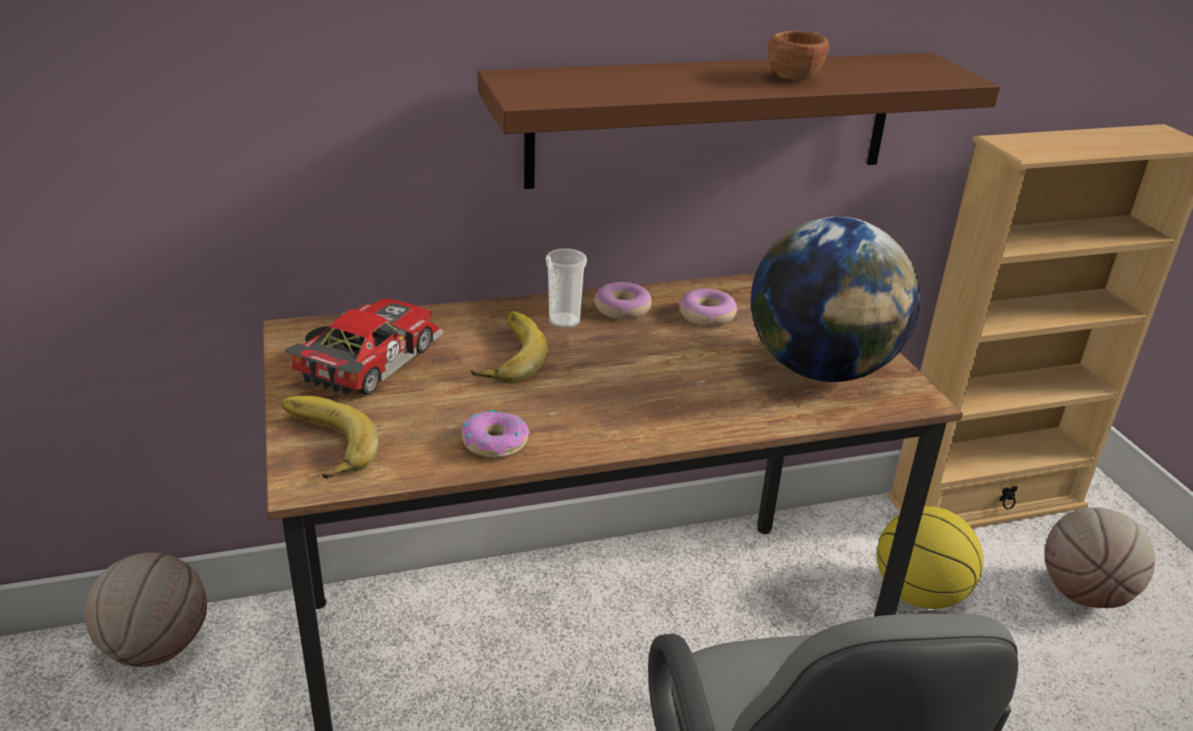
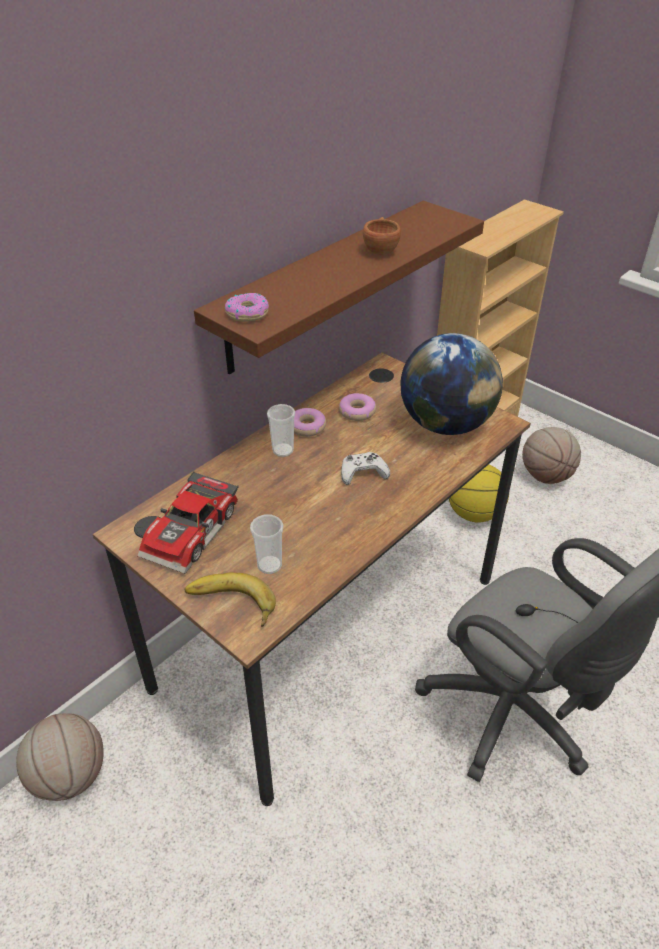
camera: 30 degrees left, 10 degrees up
(366, 359) = (194, 532): toy car -> toy car turned 150 degrees counterclockwise
(413, 425) = (269, 565): none -> cup
(495, 442) = (326, 554): donut -> donut (247, 313)
(505, 355) = (273, 490): banana -> none
(641, 379) = (363, 473): none -> white game controller

